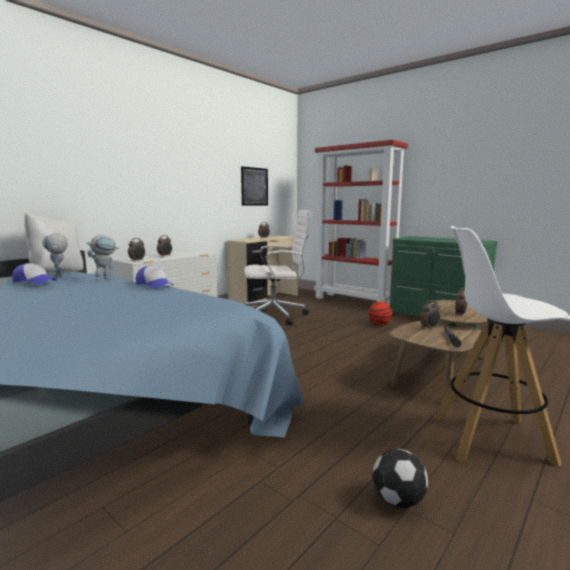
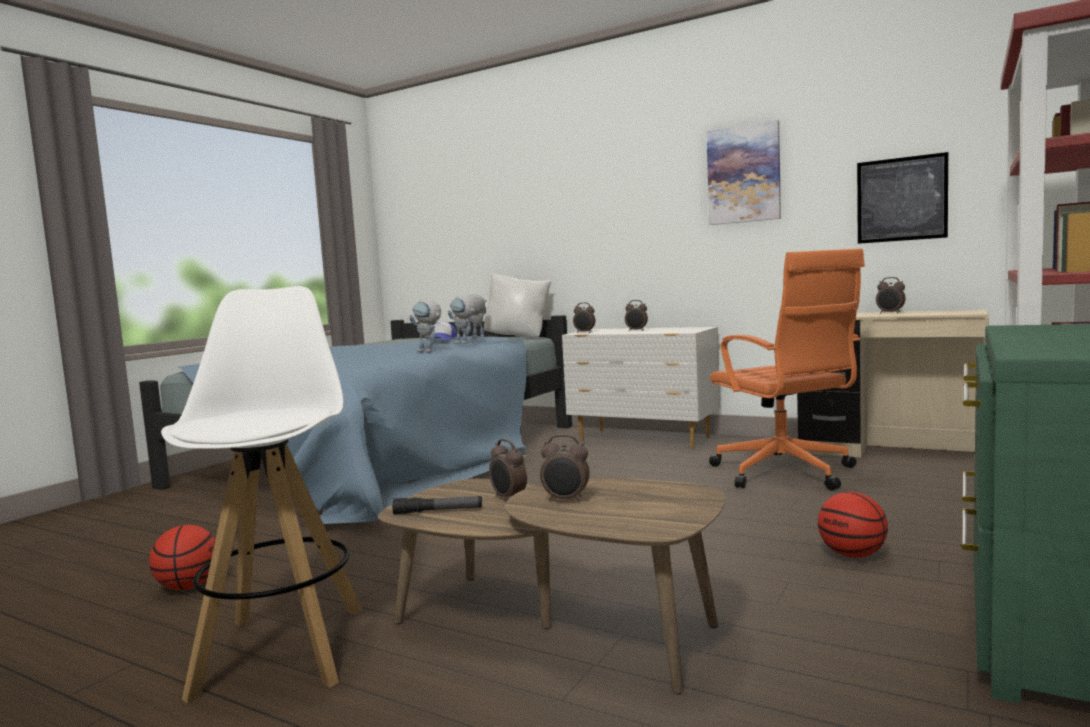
camera: 80 degrees right, 5 degrees down
(155, 285) = (429, 351): cap -> toy robot
(196, 160) = (743, 174): none -> picture
(276, 316) = (785, 473): white office chair -> orange office chair
(397, 501) = (188, 587): football -> basketball

